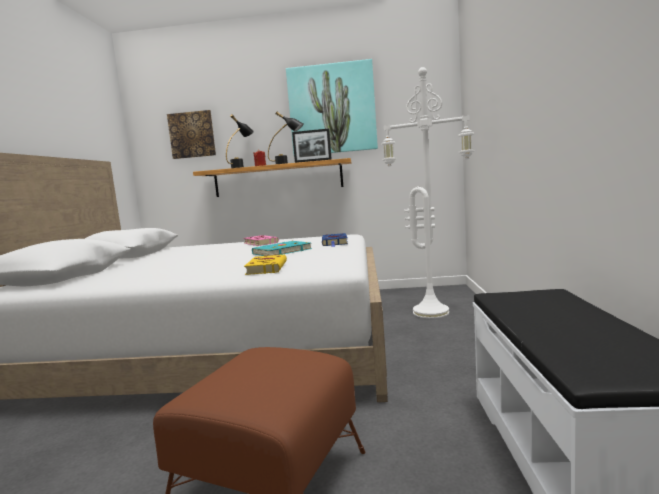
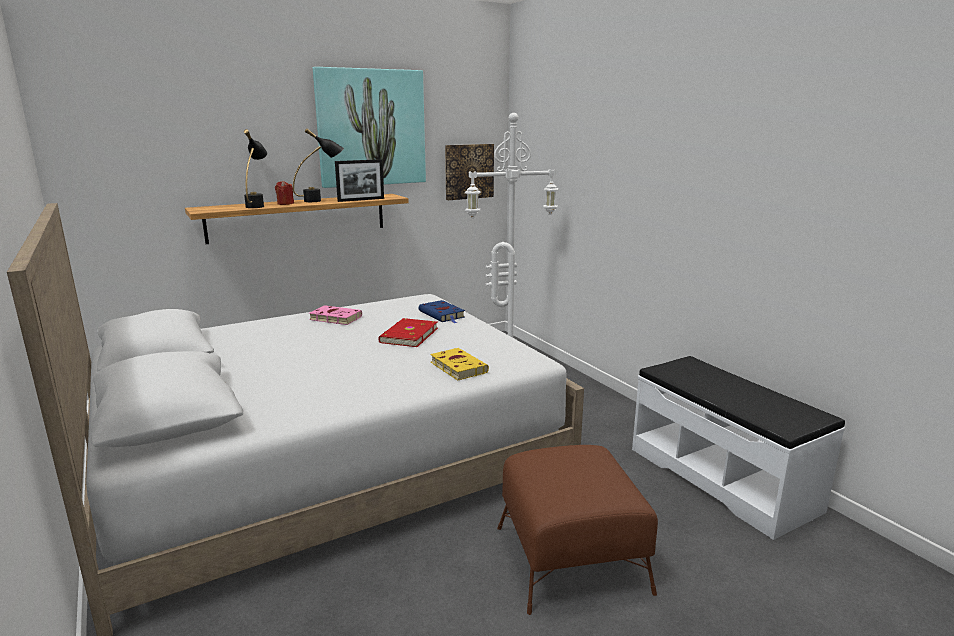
camera: 35 degrees left, 10 degrees up
(192, 135) = (162, 149): picture -> picture (468, 171)
(281, 251) = (408, 335): turquoise book -> red book

